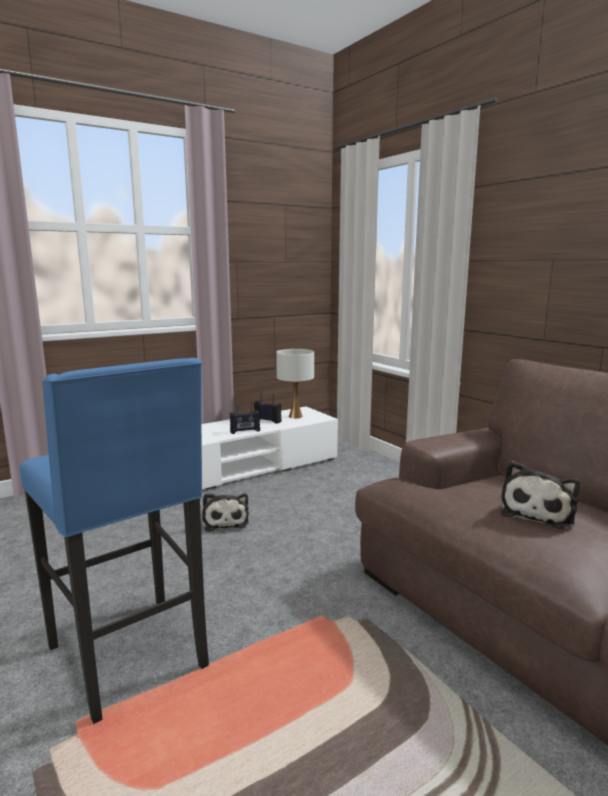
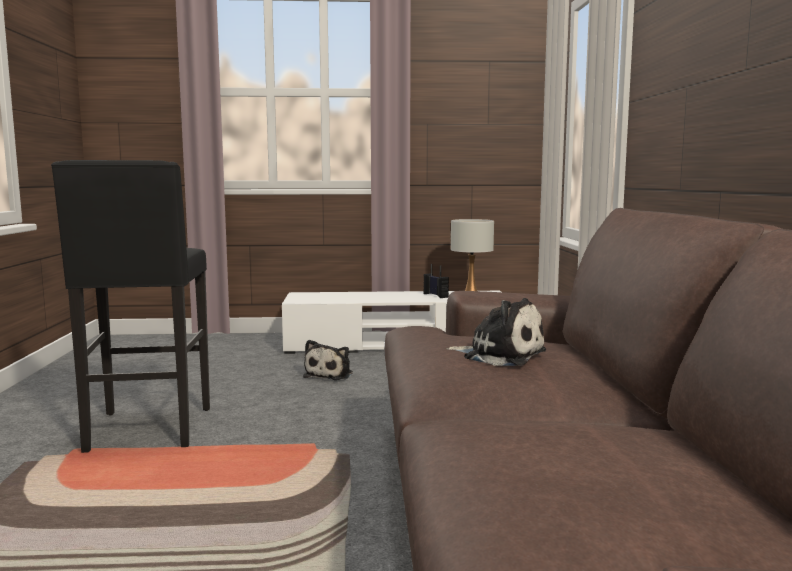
camera: 30 degrees right, 5 degrees down
(132, 658) = (148, 431): blue stool -> black stool
(245, 431) = (398, 299): radio -> none
(538, 512) = (500, 355): plush toy -> plush toy turned 120 degrees counterclockwise

